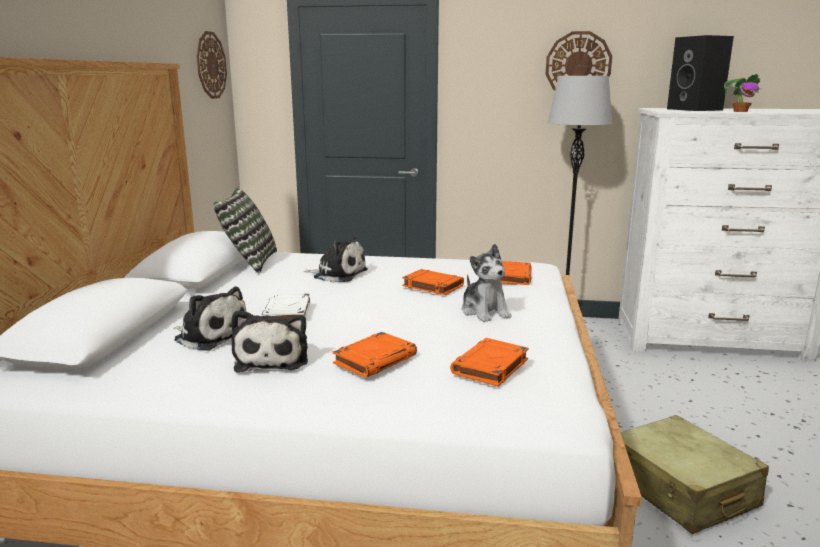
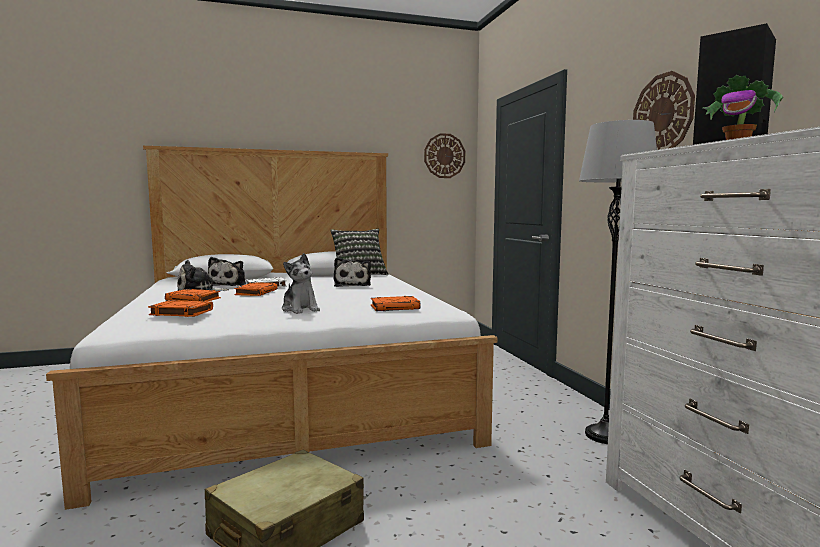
camera: 65 degrees right, 10 degrees down
(432, 286) = (346, 297): orange book -> orange book (256, 292)
(484, 312) = (300, 309): plush toy -> plush toy turned 75 degrees counterclockwise

